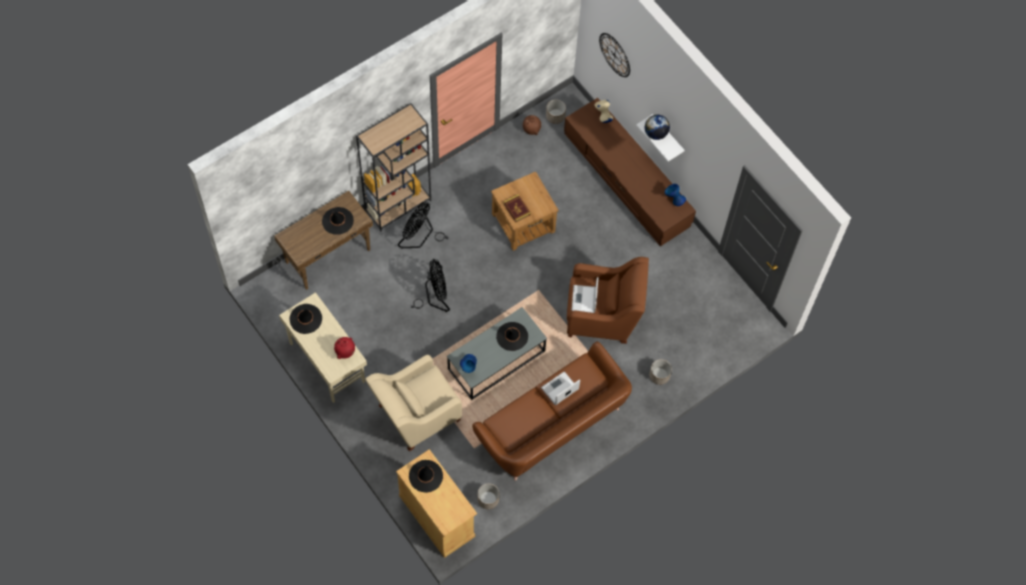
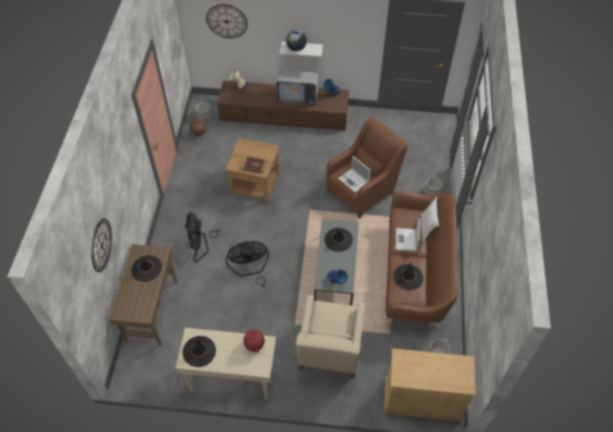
camera: 45 degrees left, 10 degrees down
(302, 178) = (101, 245): none -> wall clock
(398, 205) = (164, 240): bookcase -> none
(426, 476) = (413, 368): black hat -> black hat (408, 277)
(434, 294) = (251, 269): black fan -> black fan turned 45 degrees counterclockwise
(588, 396) = (427, 228): none -> white pillow
(642, 175) = (298, 96): none -> television

